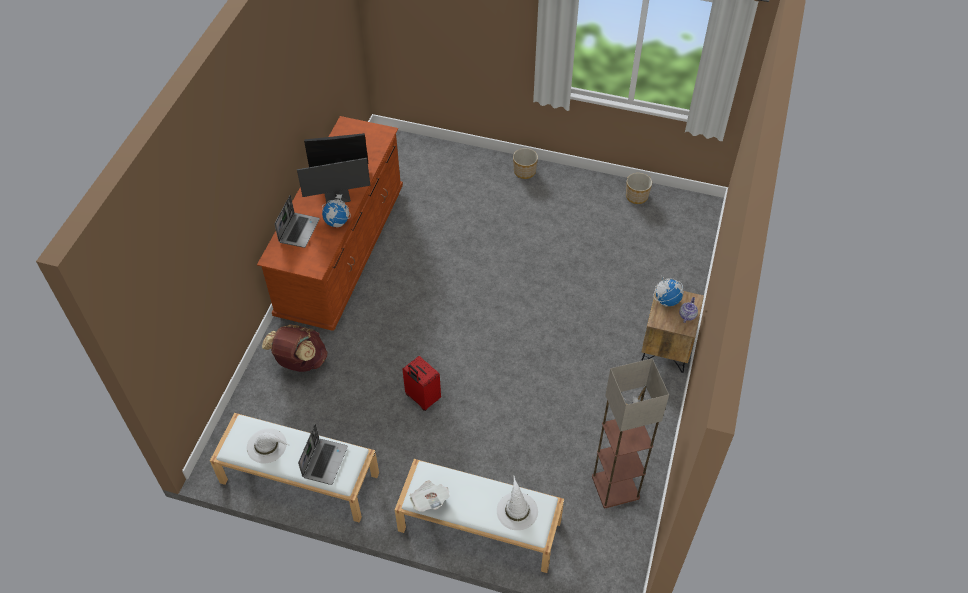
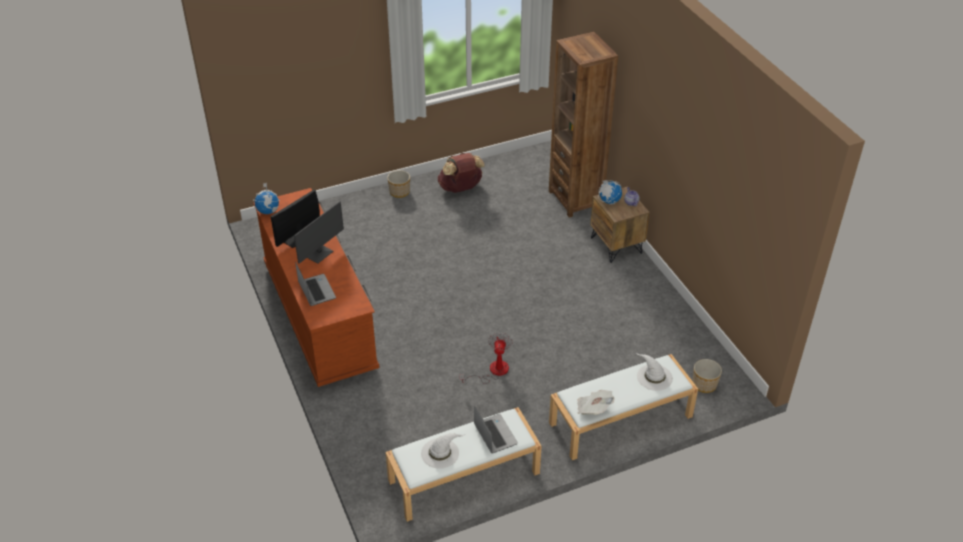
camera: 40 degrees left, 10 degrees down
(300, 362) = (374, 405): brown backpack -> brown backpack (460, 188)
(337, 222) = (340, 269): globe -> globe (268, 211)
(422, 398) = (492, 371): red suitcase -> fan
(615, 488) = (676, 342): floor lamp -> none
(637, 196) = (496, 167): planter -> planter (704, 384)
(679, 275) = (575, 199): none -> brown bookcase

